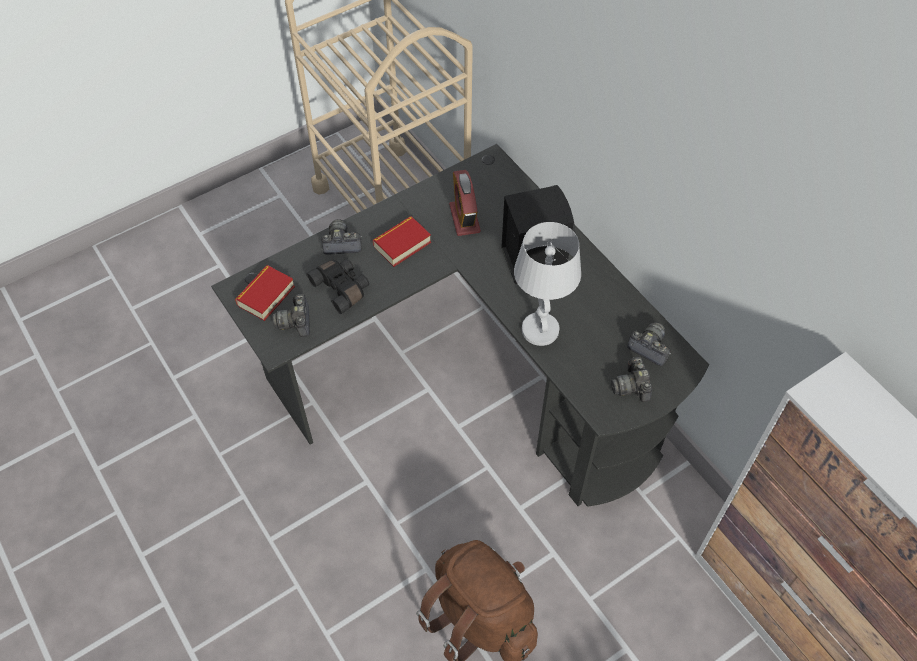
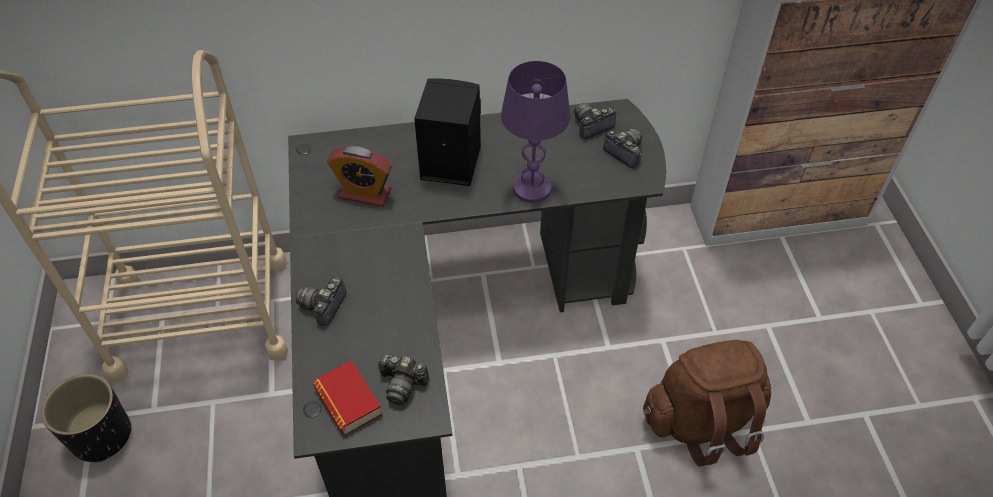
camera: 65 degrees left, 5 degrees down
(270, 207) = (101, 435): none -> black planter
(342, 288) = (384, 326): black binoculars -> none
(402, 244) = (361, 254): book -> none
(539, 329) = (531, 188): white table lamp -> purple table lamp
(631, 386) = (624, 152): camera -> camera turned 150 degrees counterclockwise

